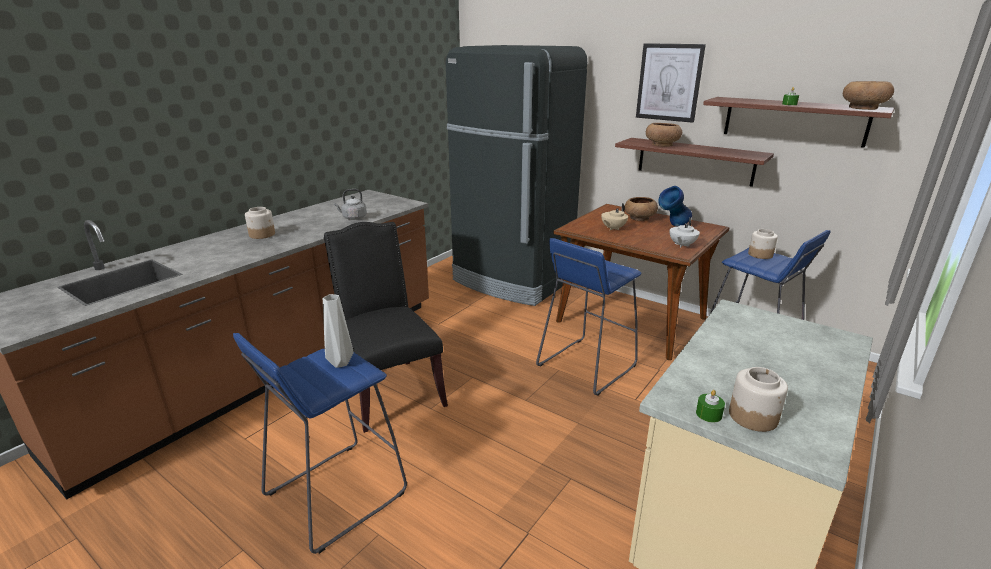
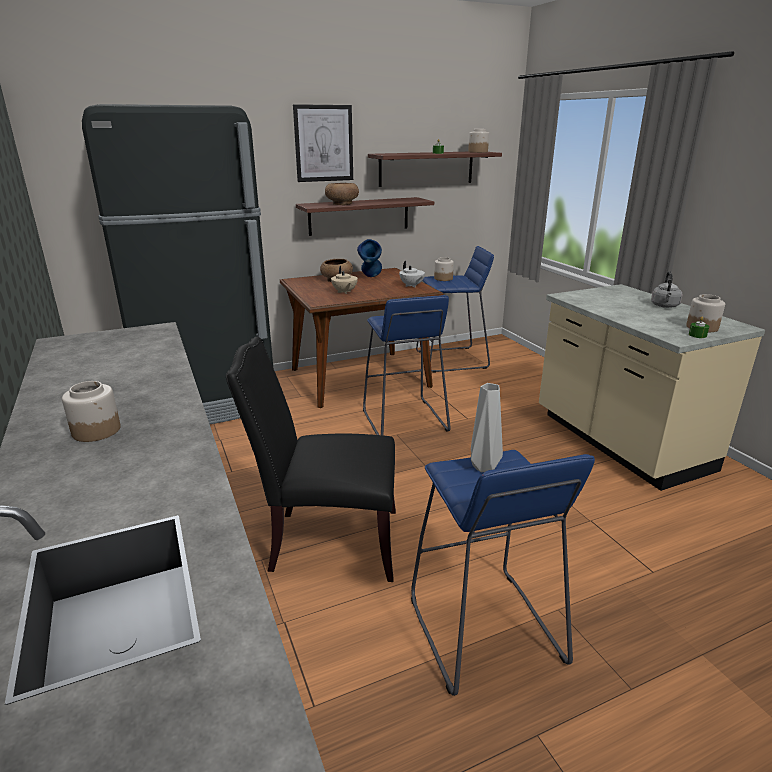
camera: 60 degrees left, 0 degrees up
(353, 218) = (149, 364): grey kettle -> grey kettle (664, 306)
(862, 108) = (477, 152): brown bowl -> jar

